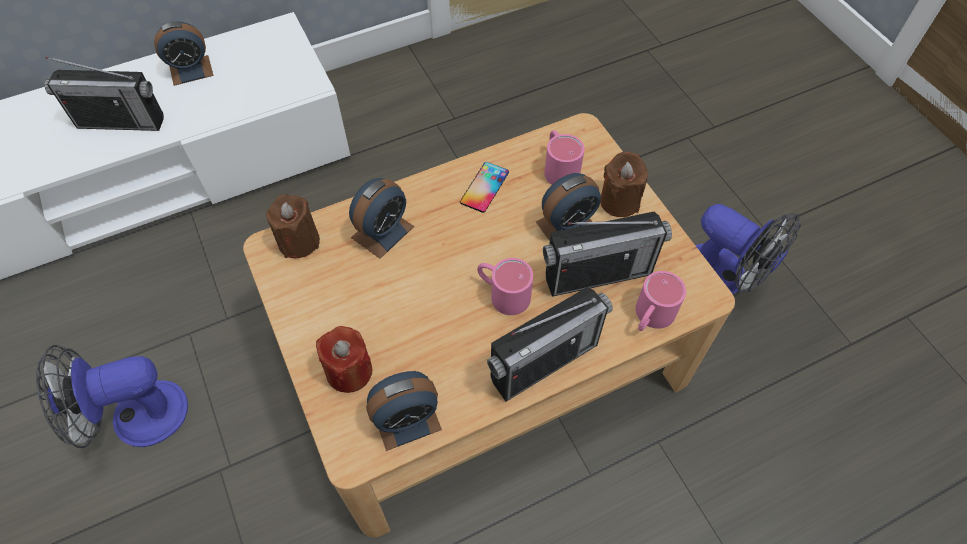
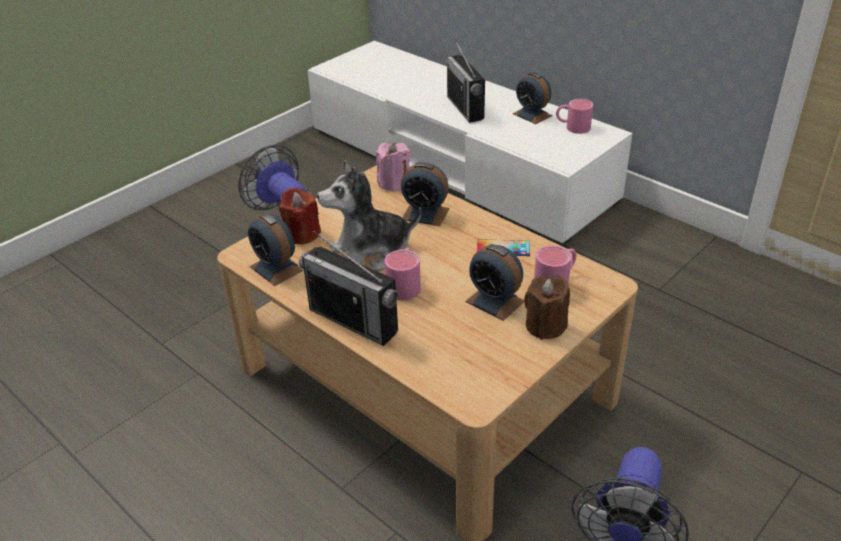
camera: 70 degrees right, 20 degrees down
(299, 241) = (394, 183): brown candle -> pink candle
(429, 308) = (370, 253): none -> plush toy
(597, 274) = (455, 330): radio -> none
(650, 317) = (429, 372): pink mug -> pink mug (572, 127)

